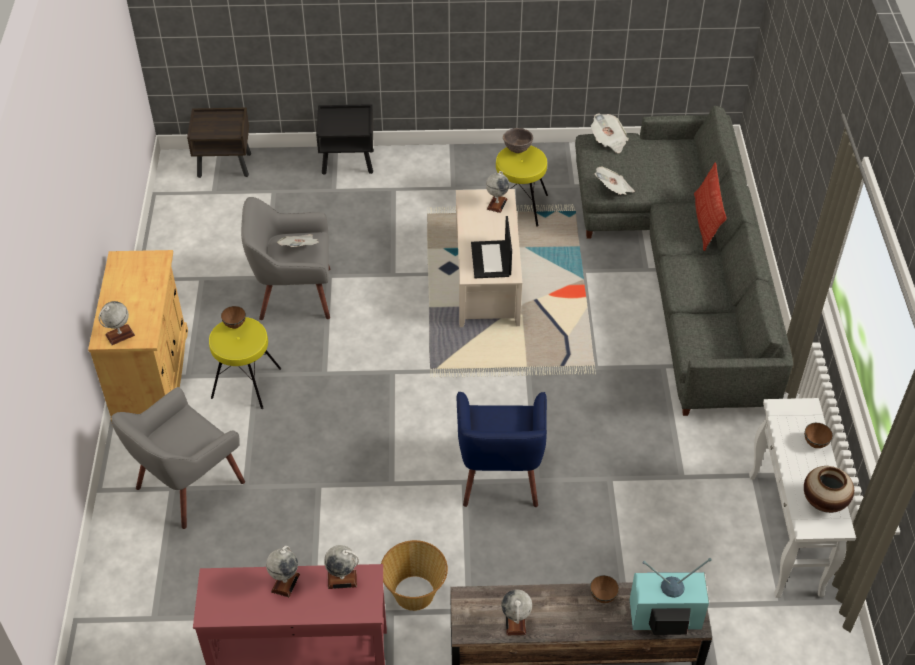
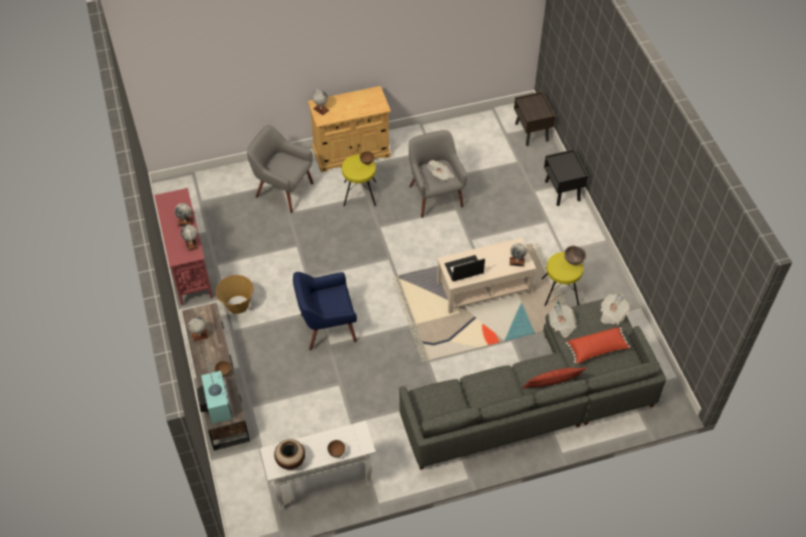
camera: 75 degrees right, 5 degrees up
(660, 167) = (597, 349): none -> red pillow

